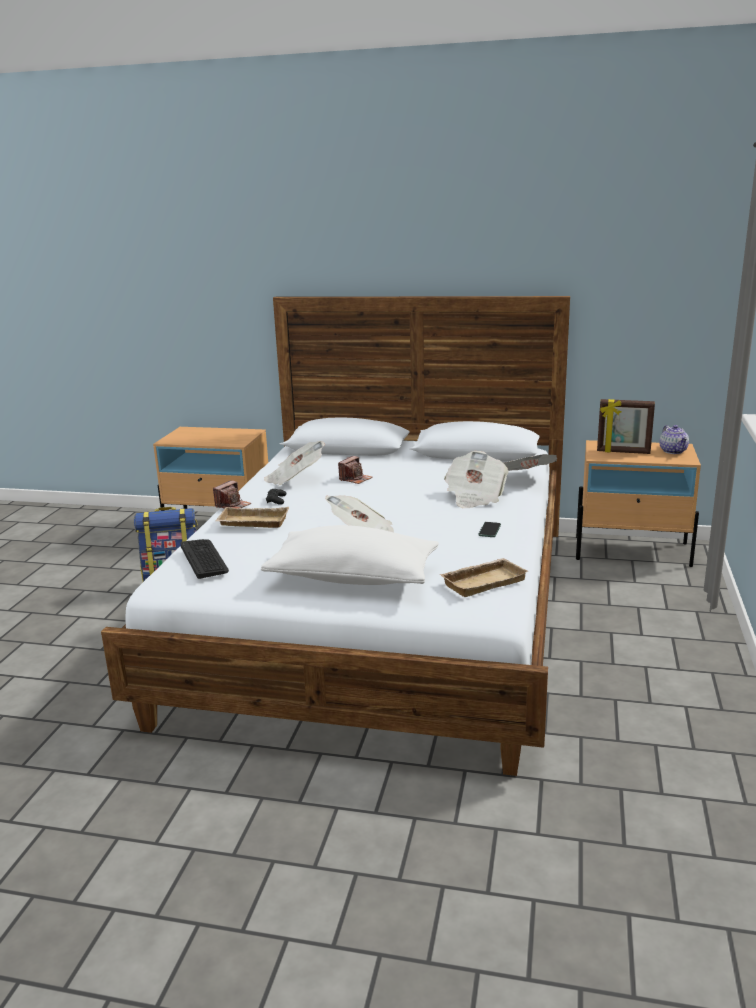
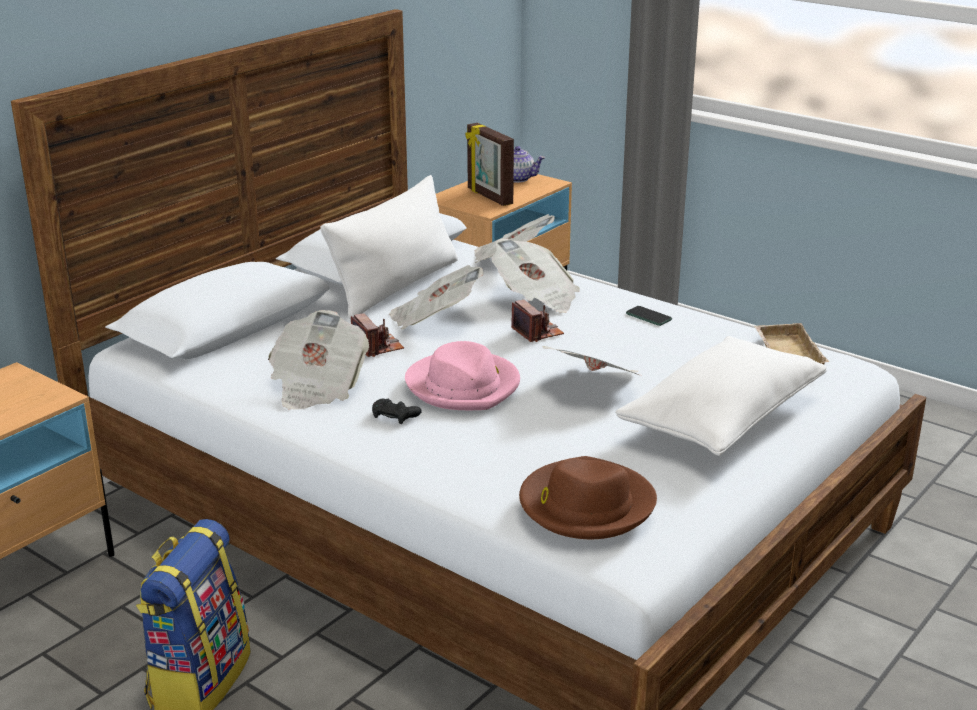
camera: 65 degrees left, 5 degrees up
(204, 559) = (586, 505): keyboard -> brown hat
(233, 505) = (374, 452): camera -> camera (537, 332)
(252, 523) = (477, 447): beige tray -> none
(326, 505) = (463, 386): none -> pink hat
(407, 482) = (434, 320): none -> newspaper
(442, 465) = (396, 286): none -> white pillow
(623, 452) = (489, 197): picture frame -> picture frame turned 105 degrees clockwise

